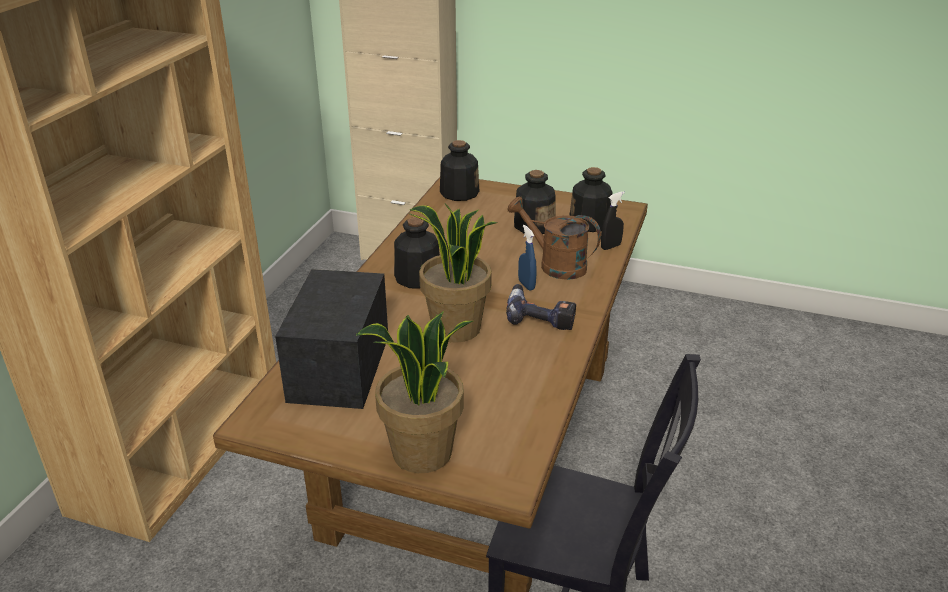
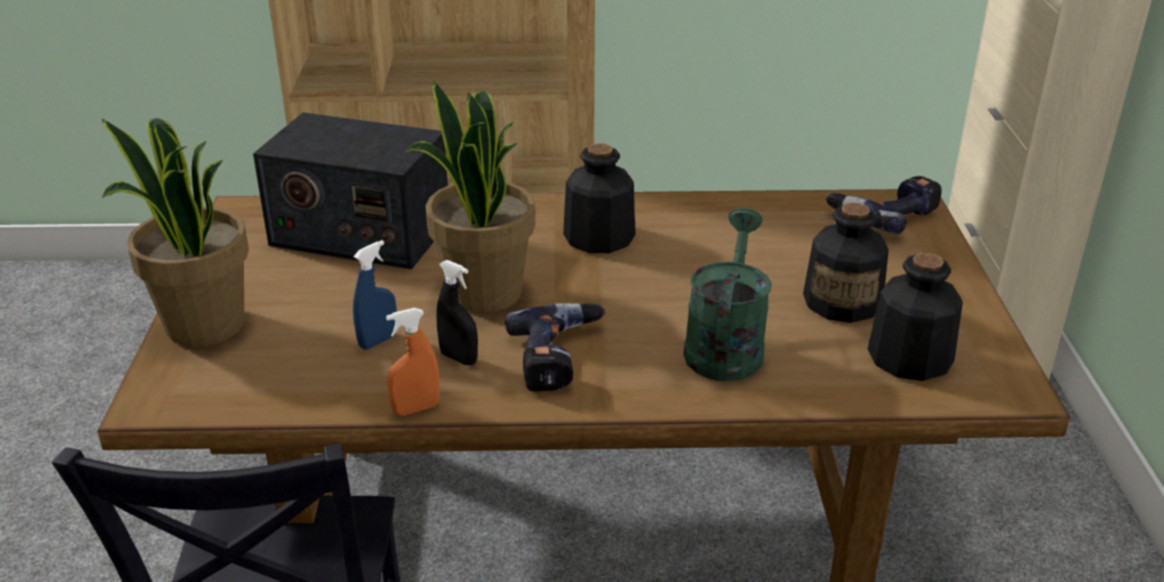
camera: 70 degrees right, 0 degrees up
(339, 367) = (359, 233): radio -> radio turned 150 degrees counterclockwise
(459, 193) = (884, 215): bottle -> power drill
(526, 285) = (641, 329): blue spray bottle -> blue spray bottle (378, 341)
(555, 265) = (725, 345): brown watering can -> green watering can
(568, 373) = (416, 409): none -> orange spray bottle
(610, 247) = (840, 394): black spray bottle -> black spray bottle (459, 358)

